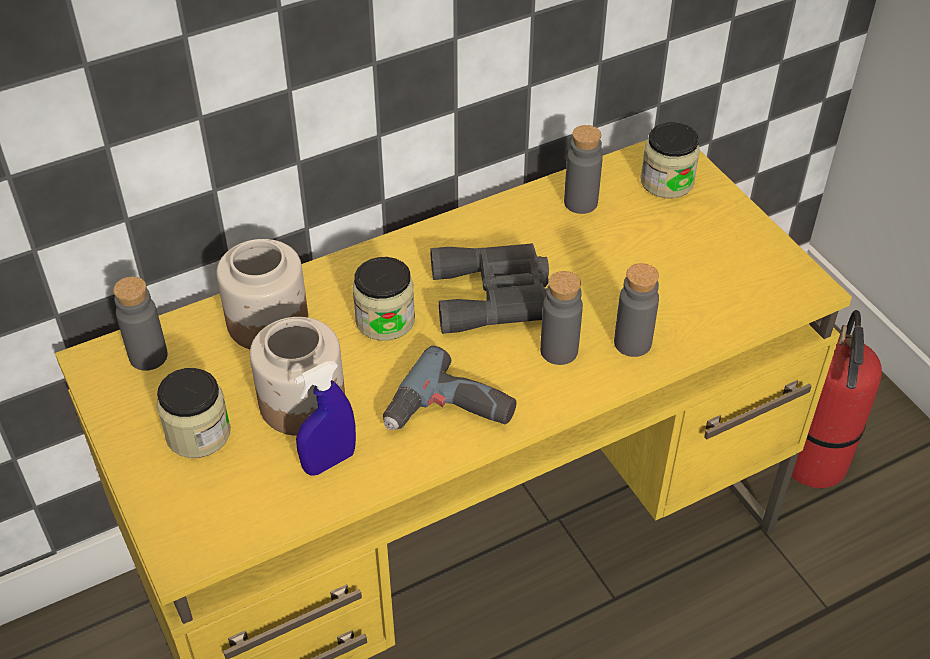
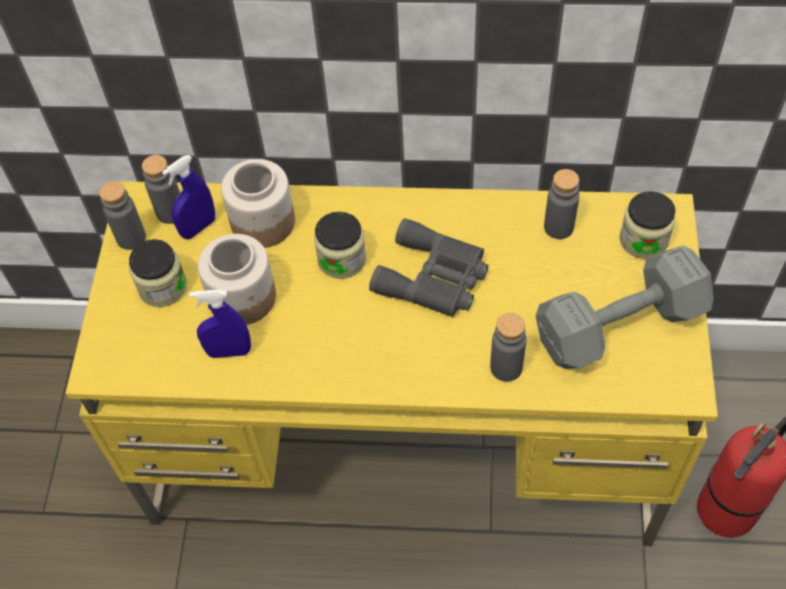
camera: 35 degrees right, 10 degrees up
(195, 358) = (198, 227): none -> blue spray bottle
(450, 414) = (332, 358): power drill -> none
(559, 351) = (446, 346): grey bottle -> grey bottle (131, 238)
(702, 262) = (615, 325): none -> grey dumbbell

